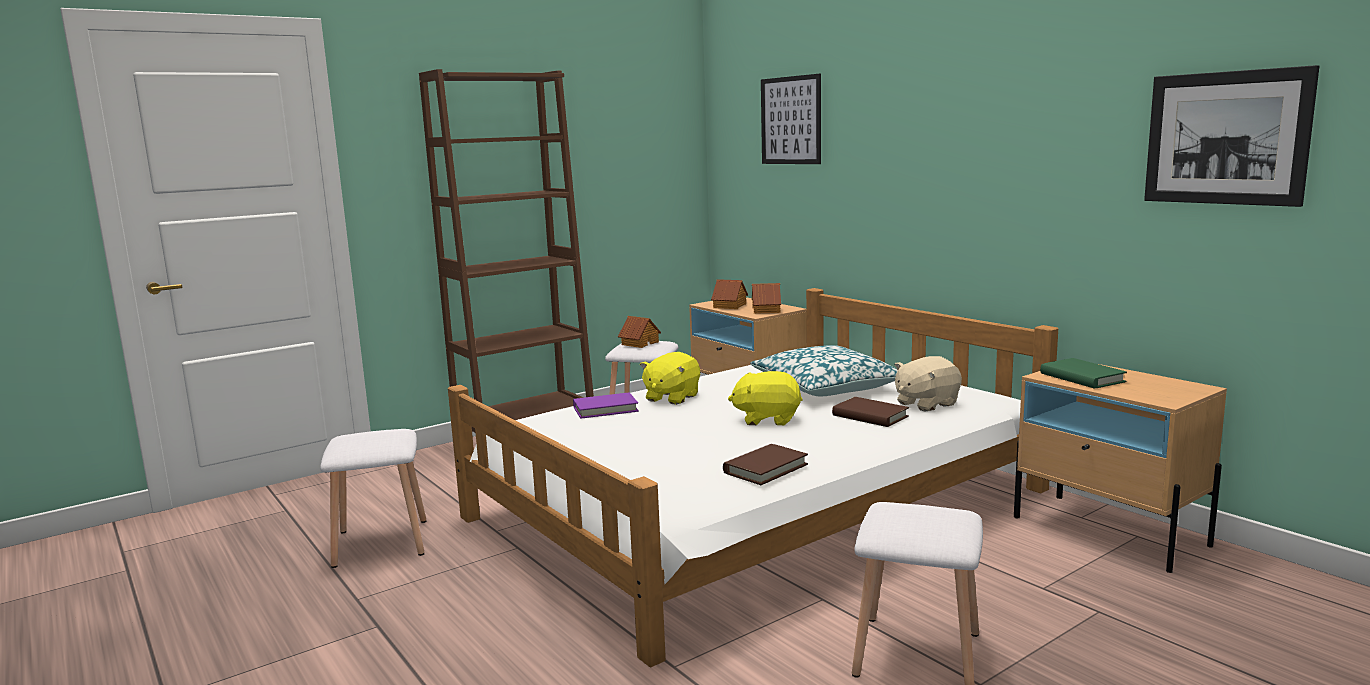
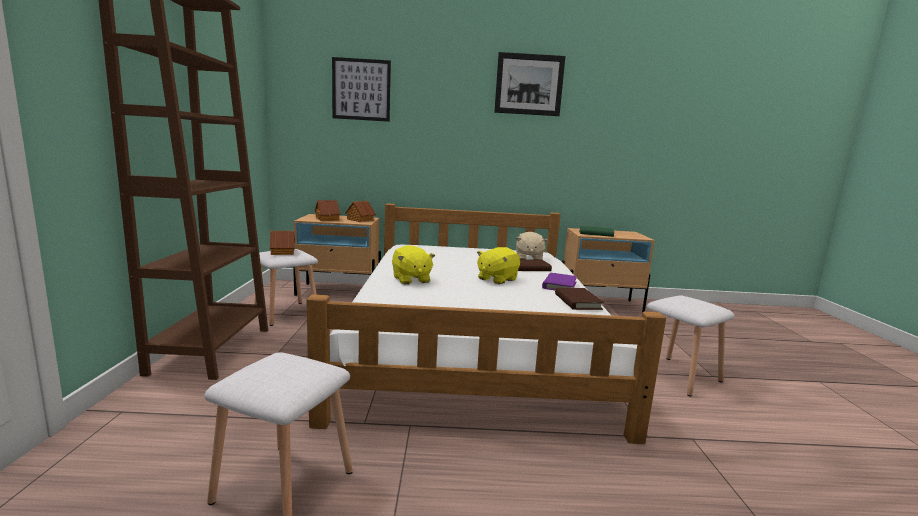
camera: 55 degrees left, 0 degrees up
(605, 409) = (395, 295): purple book -> purple book (559, 285)
(826, 387) = (467, 259): pillow -> none
(1226, 138) = (636, 122): picture -> picture (529, 84)

